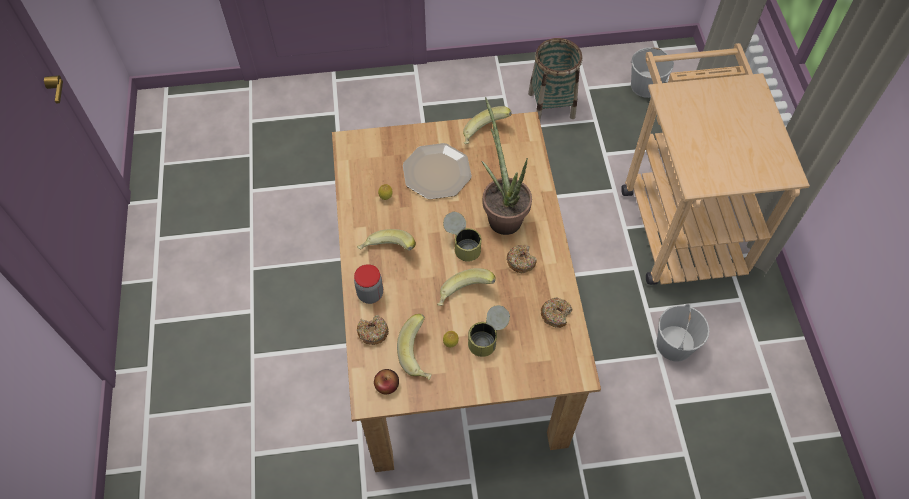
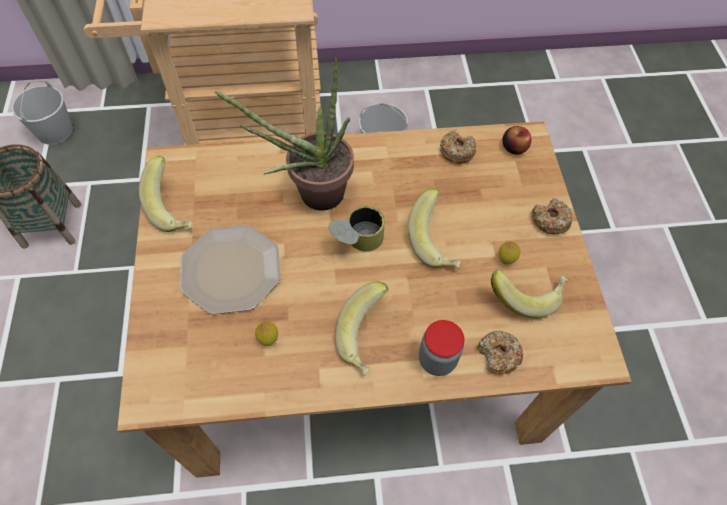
camera: 90 degrees left, 0 degrees up
(387, 385) = (575, 335): apple -> apple (514, 147)
(488, 338) = (494, 219): can -> none
(521, 261) = (384, 179): donut -> donut (550, 220)

